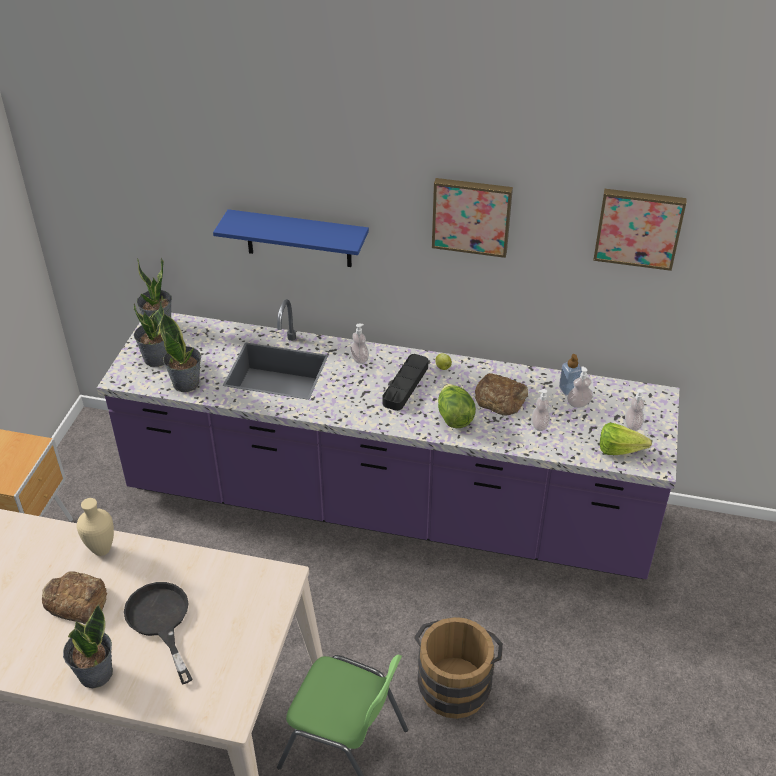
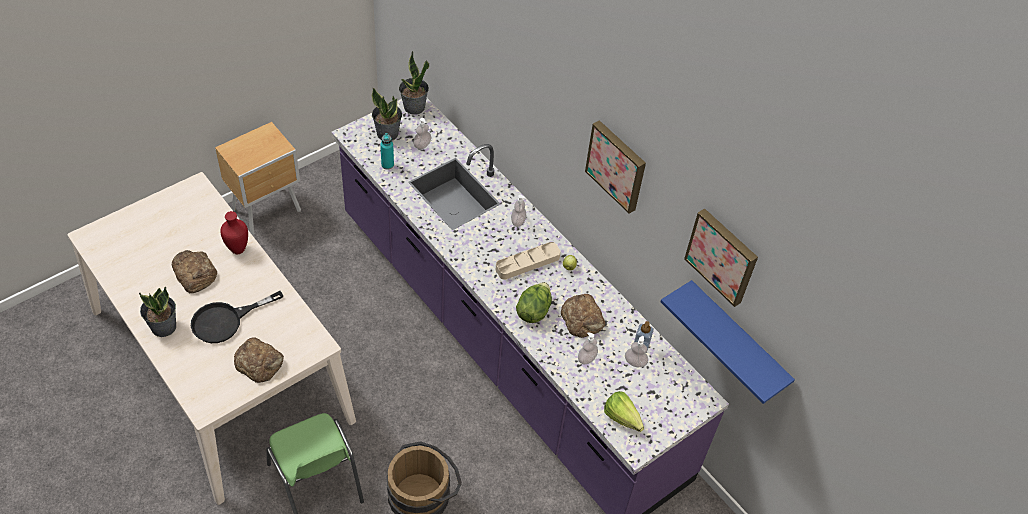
camera: 35 degrees right, 10 degrees up
(101, 551) = (237, 250): beige vase -> red vase
(161, 621) = (225, 321): black frying pan -> black frying pan turned 135 degrees counterclockwise
(186, 383) = (387, 165): potted plant -> turquoise bottle
(240, 634) = (259, 362): none -> bread
(298, 238) = (512, 104): blue shelf -> blue shelf (736, 341)
(405, 385) = (527, 263): black tray -> beige tray
(632, 425) = (655, 406): soap dispenser -> soap dispenser (422, 145)

